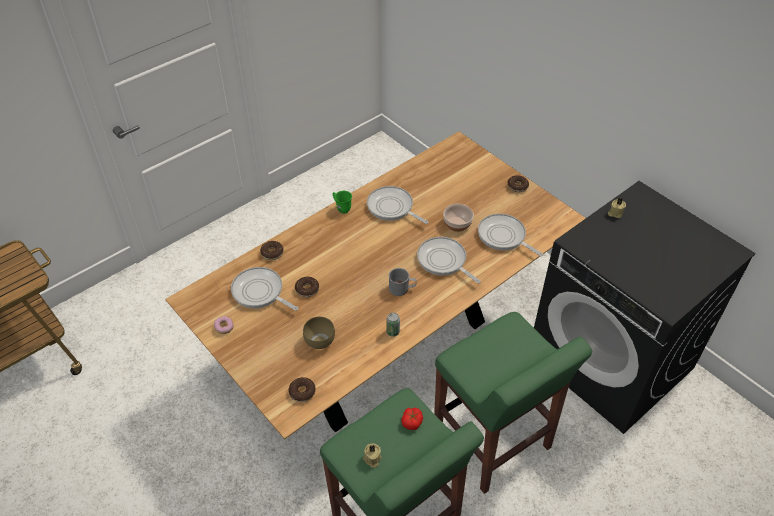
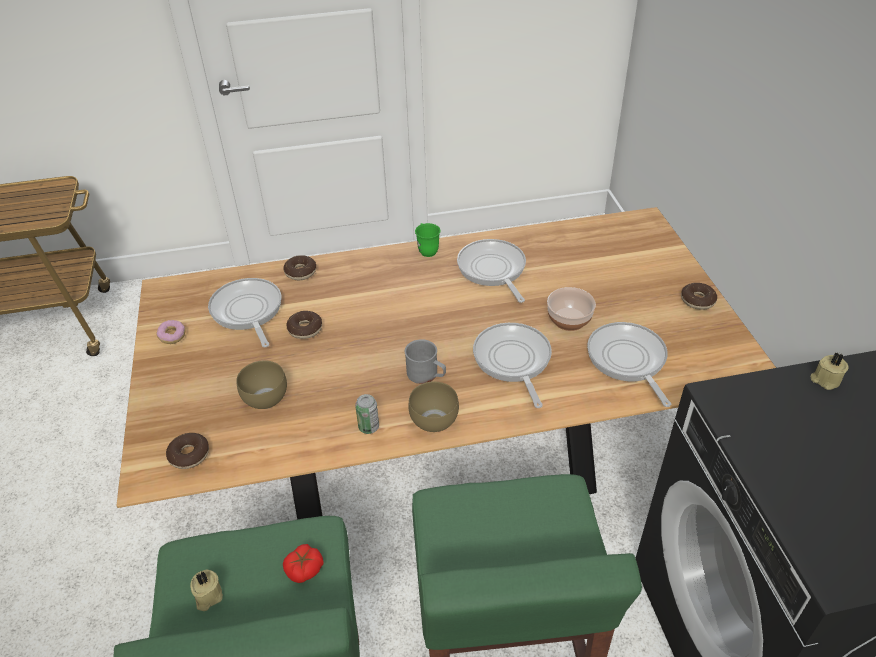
camera: 30 degrees right, 5 degrees down
(425, 313) = (432, 420): none -> brown bowl

